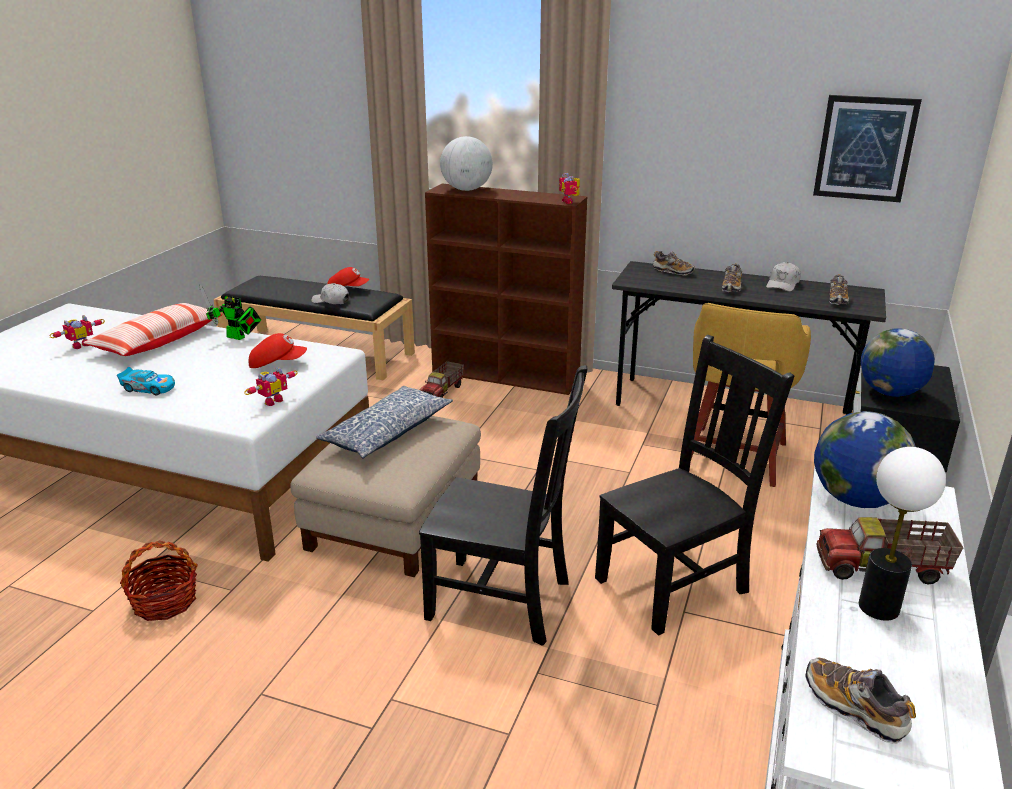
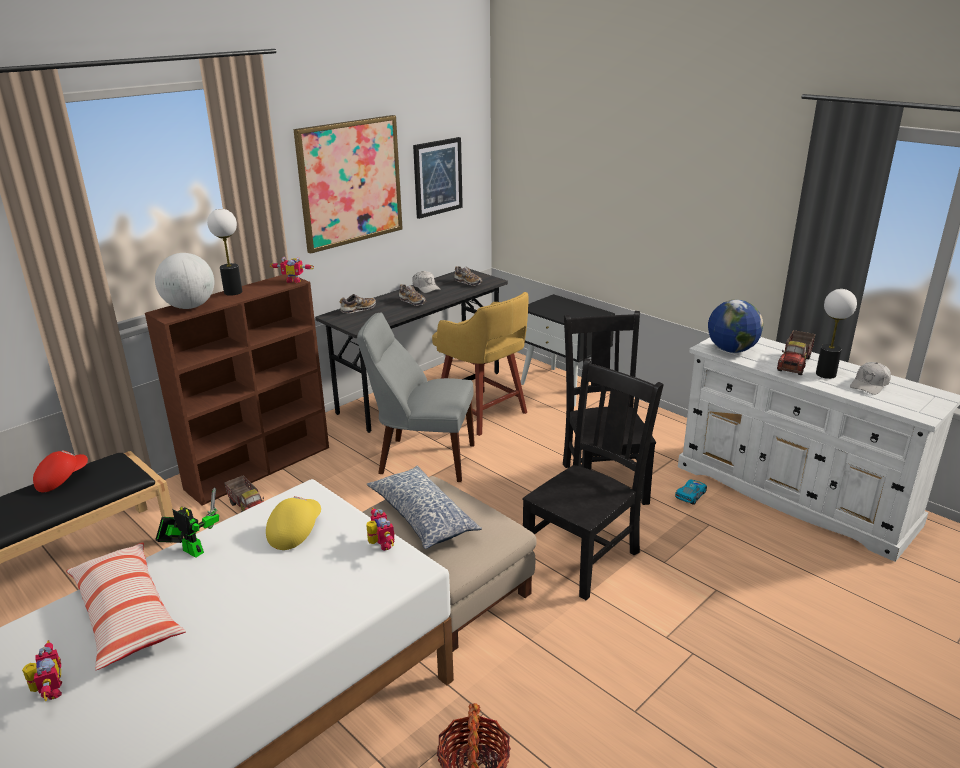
camera: 65 degrees left, 0 degrees up
(149, 388) = (267, 630): toy car -> toy car (690, 496)
(238, 337) = (191, 550): toy robot -> toy robot turned 105 degrees counterclockwise
(277, 364) = (295, 531): red cap -> yellow cap
(331, 301) = (79, 495): white cap -> white cap (869, 385)
(515, 192) = (233, 292): none -> table lamp
(599, 447) = (422, 458): none -> grey chair
(716, 122) = (350, 182): none -> picture
(854, 708) = (898, 401): shoe -> none
(890, 393) = (572, 317): globe -> none

